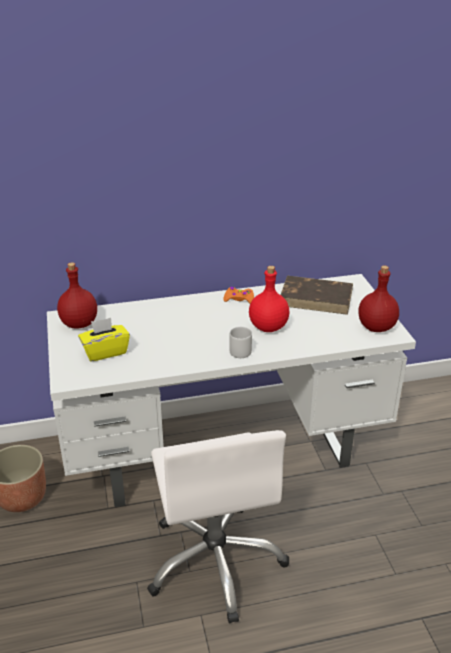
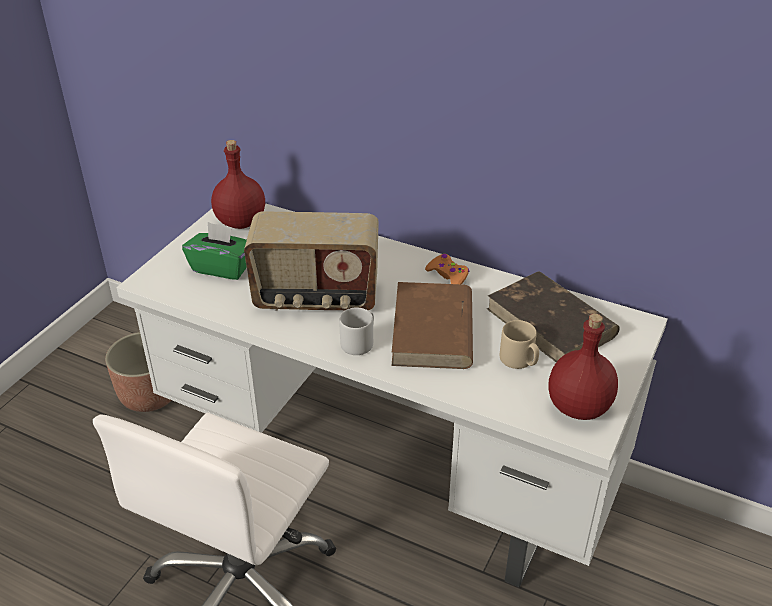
camera: 40 degrees right, 5 degrees up
(105, 352) = (222, 267): yellow tissue box -> green tissue box
(185, 341) = (316, 298): none -> radio
(268, 327) = (433, 331): red bottle -> brown book
(326, 321) = (519, 361): none -> beige mug

